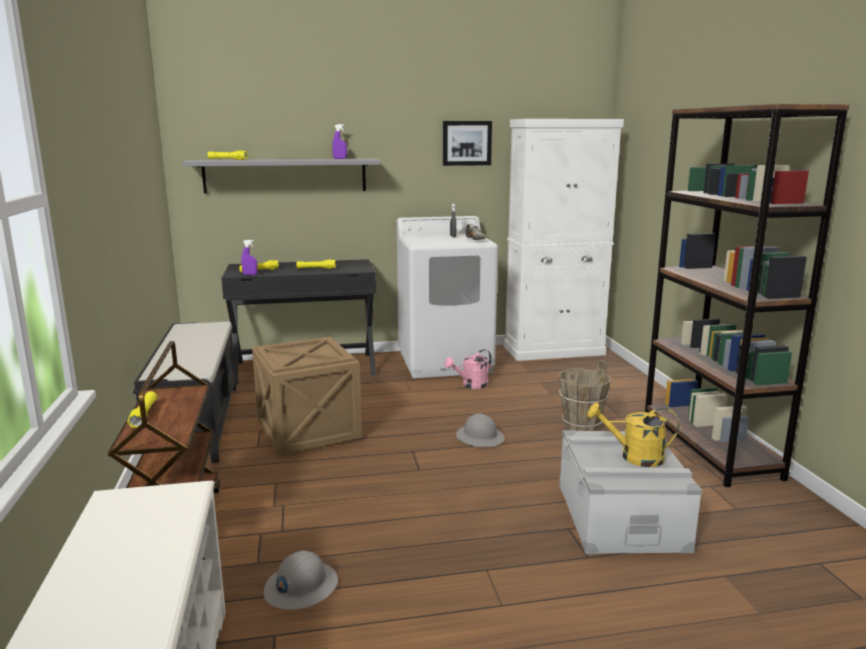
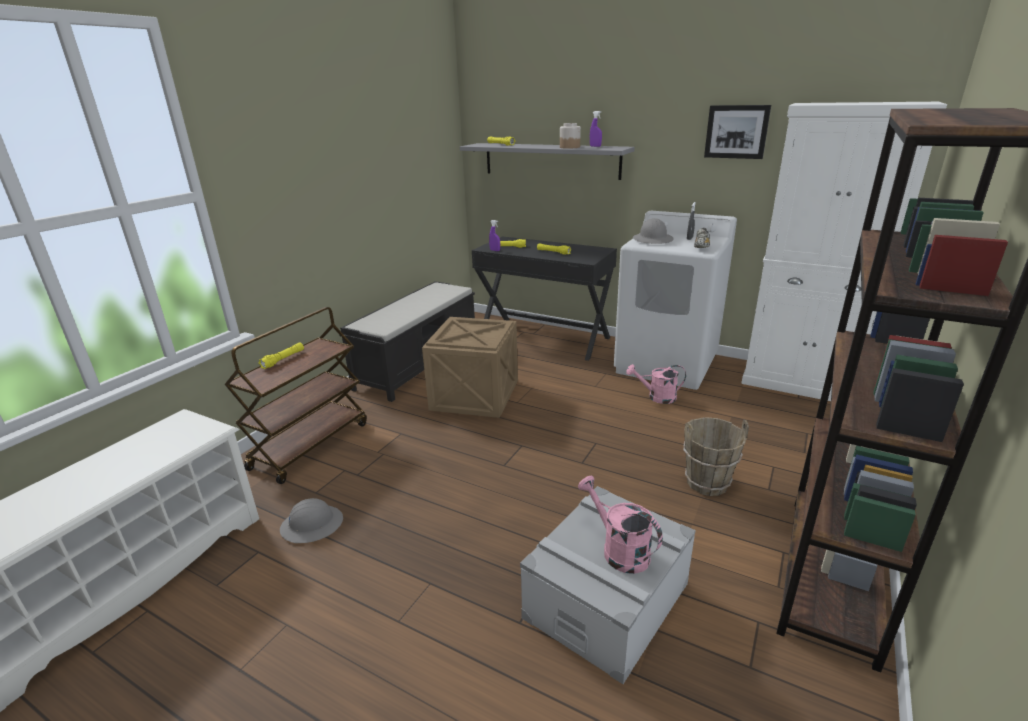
camera: 40 degrees right, 10 degrees up
(318, 159) = (569, 147): none -> jar
(480, 437) = (592, 455): grey hard hat -> grey hard hat (653, 240)
(634, 457) = (619, 550): yellow watering can -> pink watering can

